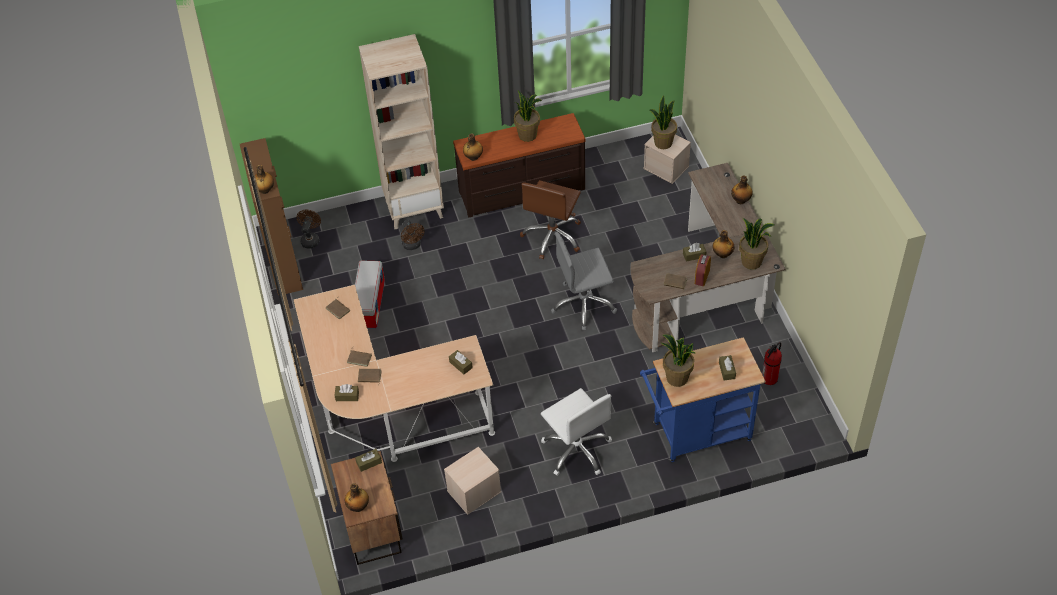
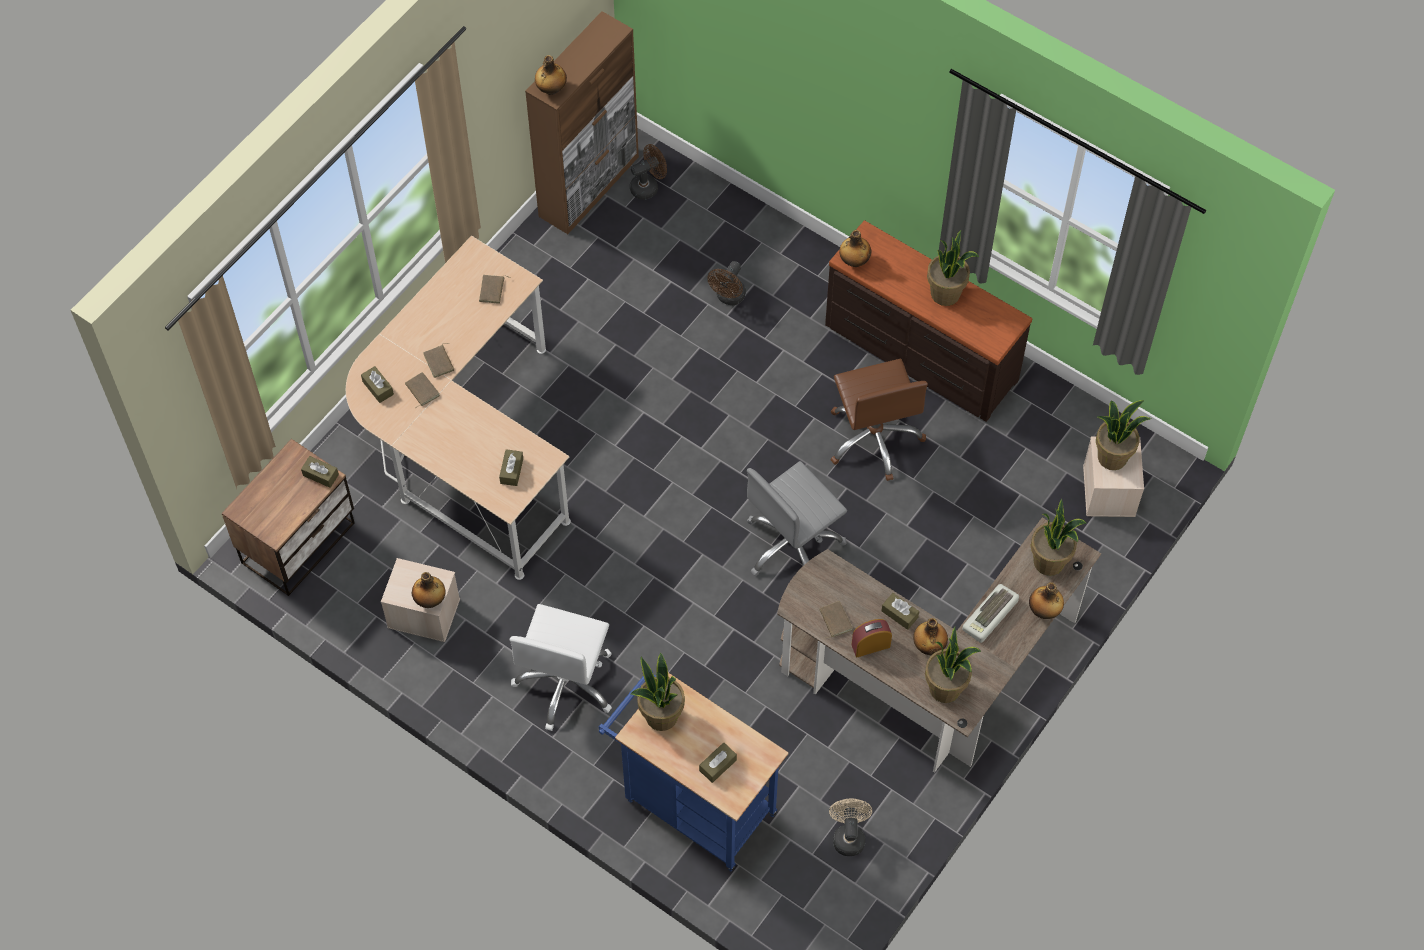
camera: 50 degrees right, 10 degrees up
(358, 506) = (255, 506): bottle -> bottle (430, 600)
(369, 303) = (603, 316): storage box -> none
(414, 208) = (788, 258): beige bookcase -> none
(553, 236) = (874, 438): brown office chair -> brown office chair turned 90 degrees counterclockwise
(583, 304) = (793, 546): grey office chair -> grey office chair turned 75 degrees counterclockwise
(716, 183) = (1049, 562): none -> potted plant
(726, 222) = (991, 616): none -> keyboard
(769, 379) = (848, 835): fire extinguisher -> beige fan

